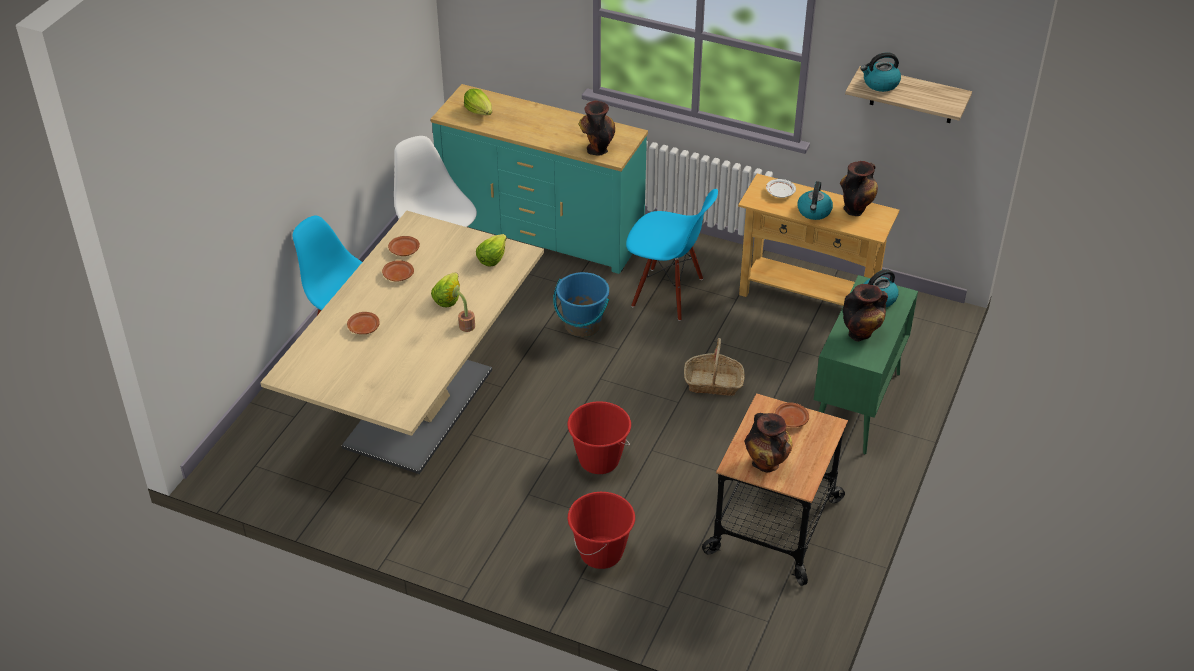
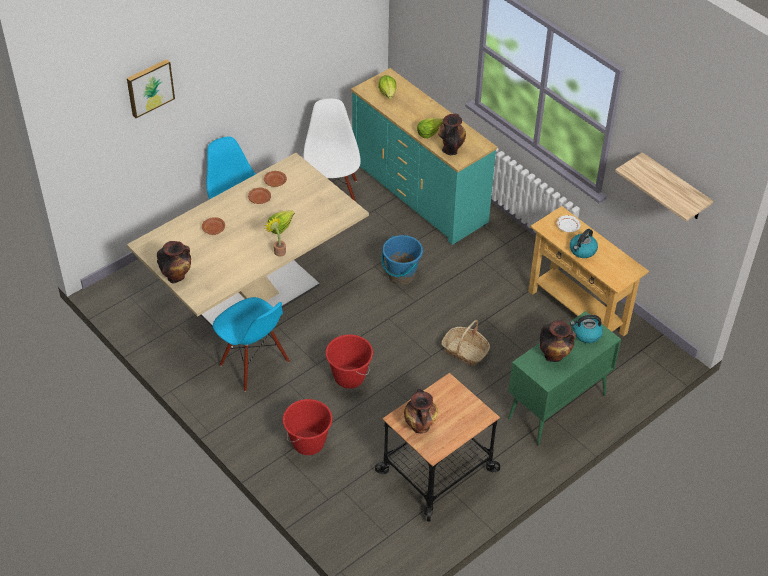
camera: 25 degrees right, 5 degrees up
(225, 161) = (149, 87): none -> picture
(492, 258) = (329, 207): lettuce -> lettuce (429, 132)
(667, 293) = (477, 272): blue chair -> blue chair (254, 364)
(791, 419) = (459, 401): brown plate -> none
(855, 208) = (615, 258): vase -> vase (177, 276)
(880, 84) = (646, 172): kettle -> none

